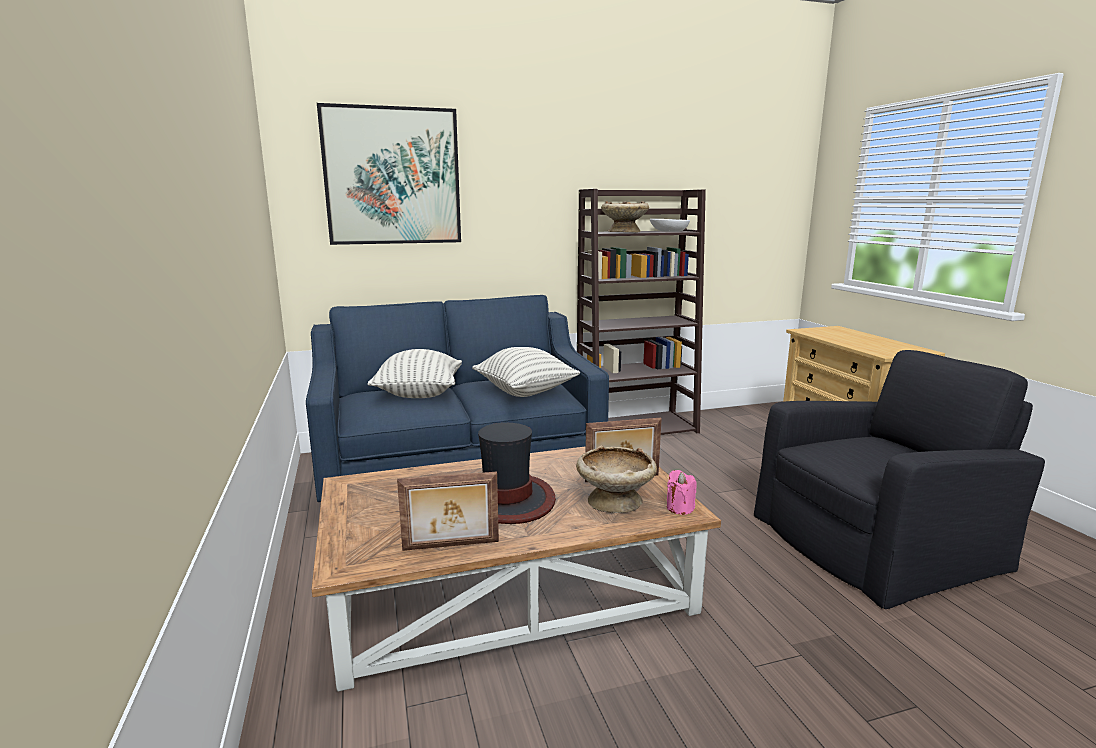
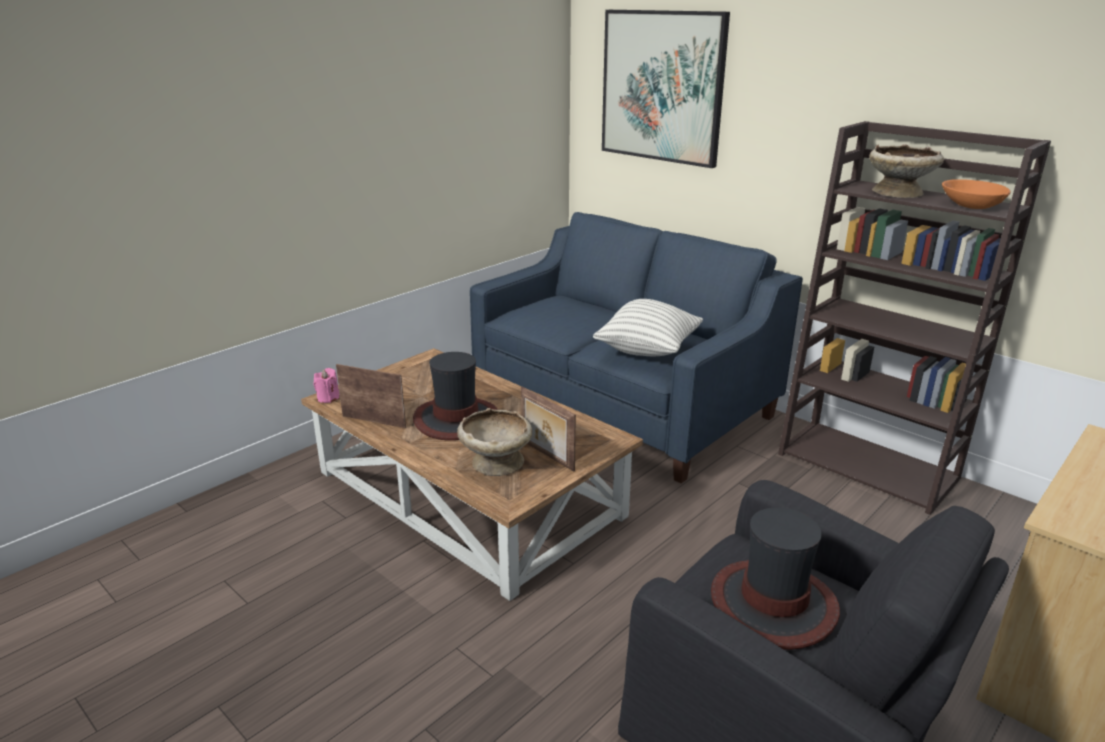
camera: 60 degrees right, 10 degrees up
(419, 394) = (583, 315): pillow -> none
(451, 546) = (374, 421): picture frame -> picture frame turned 150 degrees clockwise
(668, 231) = (971, 205): white bowl -> orange bowl
(680, 508) = (513, 496): pink candle -> pink candle (328, 398)
(878, 456) = (773, 604): none -> hat

